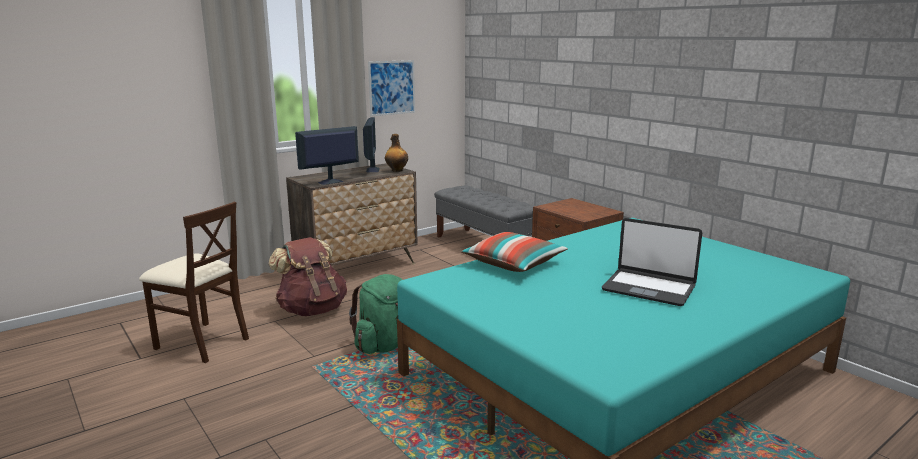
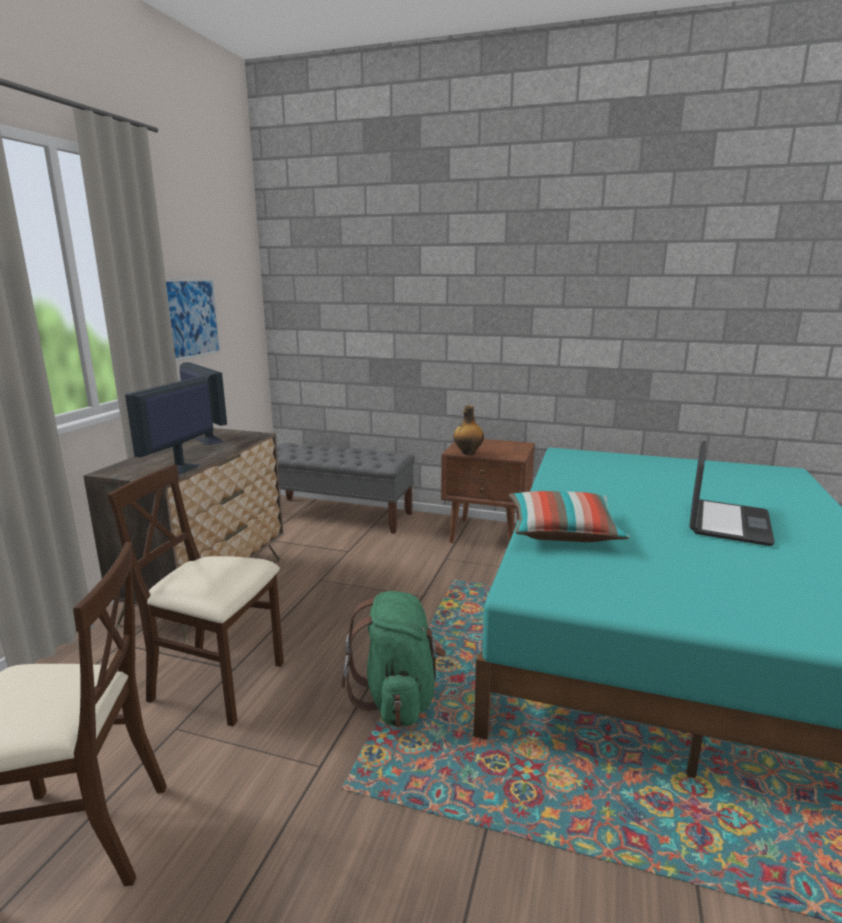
camera: 35 degrees left, 0 degrees up
(312, 310) = (218, 683): brown backpack -> beige chair
(396, 170) = (246, 436): bottle -> bottle (467, 453)
(649, 288) = (727, 523): laptop -> laptop turned 60 degrees counterclockwise

